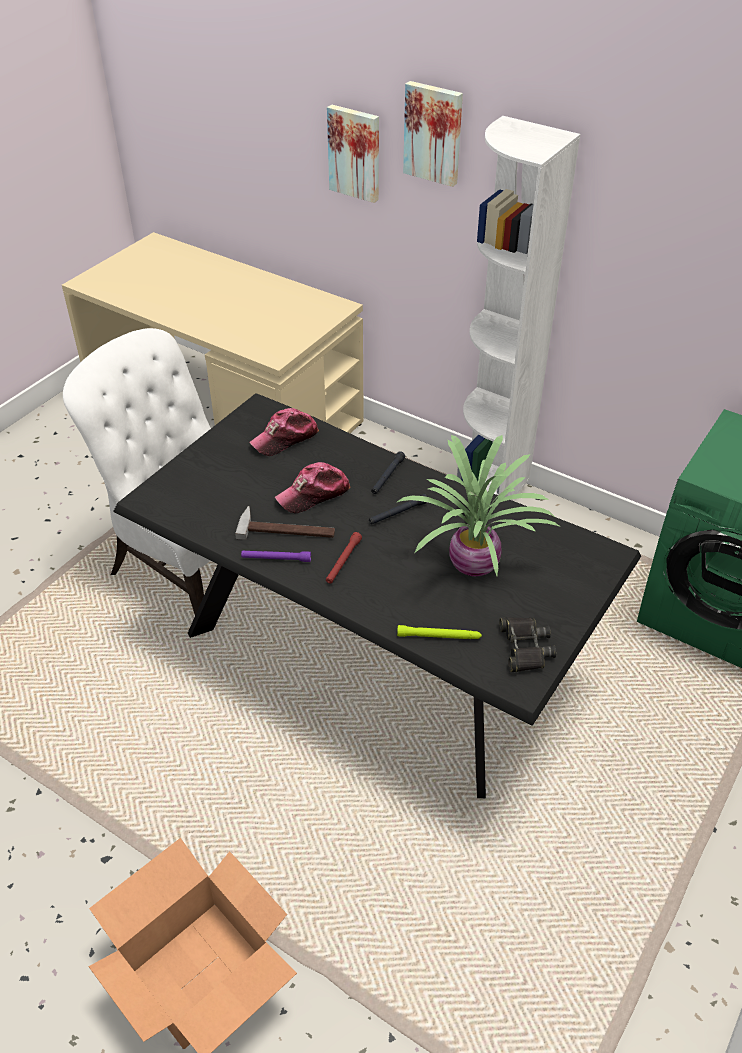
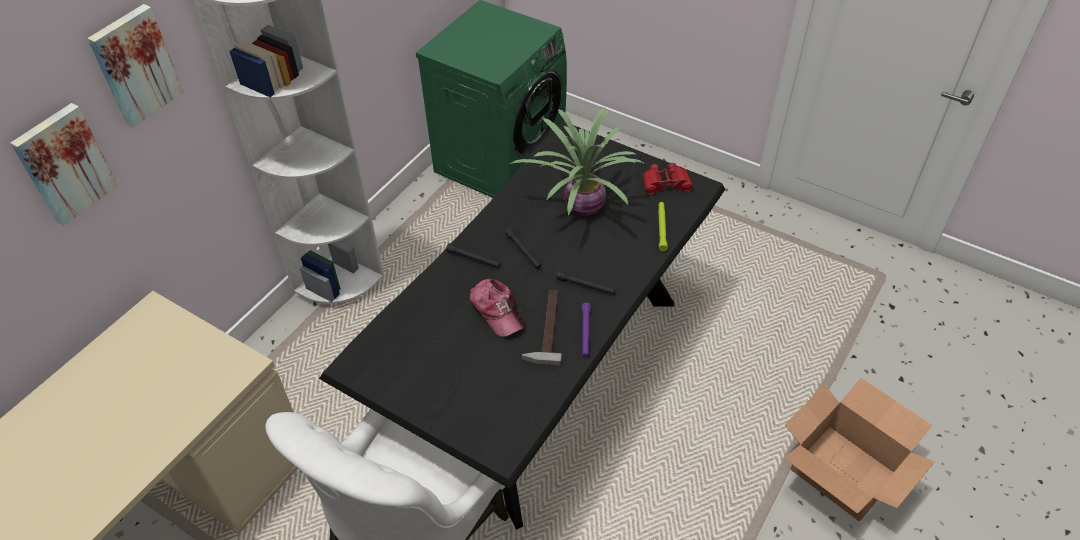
camera: 90 degrees left, 5 degrees up
(285, 438) = (409, 339): cap -> none
(343, 561) = (585, 286): red flashlight -> black flashlight
(524, 648) = (666, 183): black binoculars -> red binoculars

